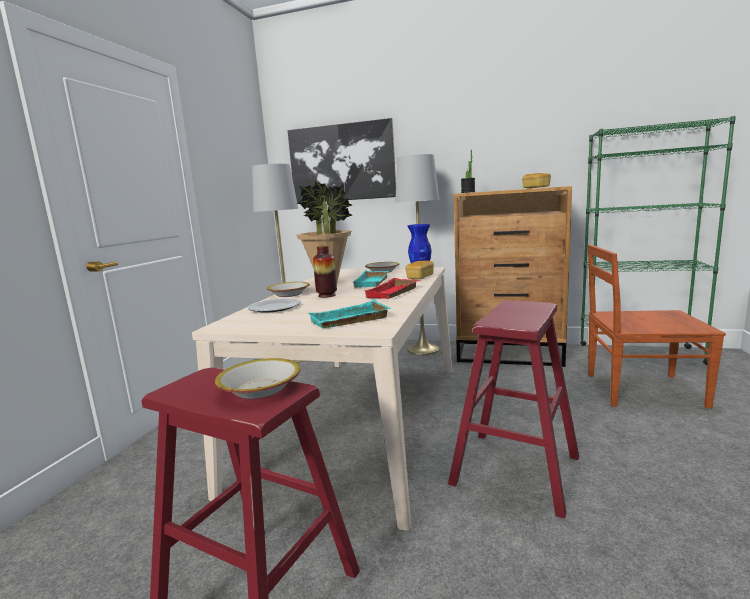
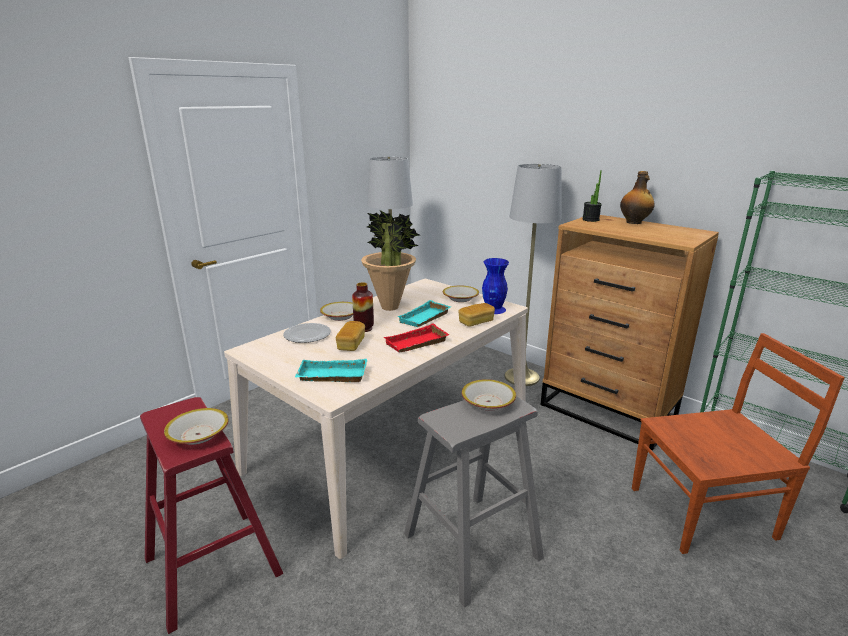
camera: 25 degrees right, 10 degrees up
(342, 163) = (477, 153): picture -> none
(500, 190) = (634, 222): none -> bottle
(514, 307) = (488, 402): none -> bowl
(515, 470) = (471, 546): red stool -> grey stool
(535, 188) = (662, 235): bread -> bread (351, 344)
(640, 390) = (705, 512): brown chair -> brown chair turned 135 degrees clockwise

